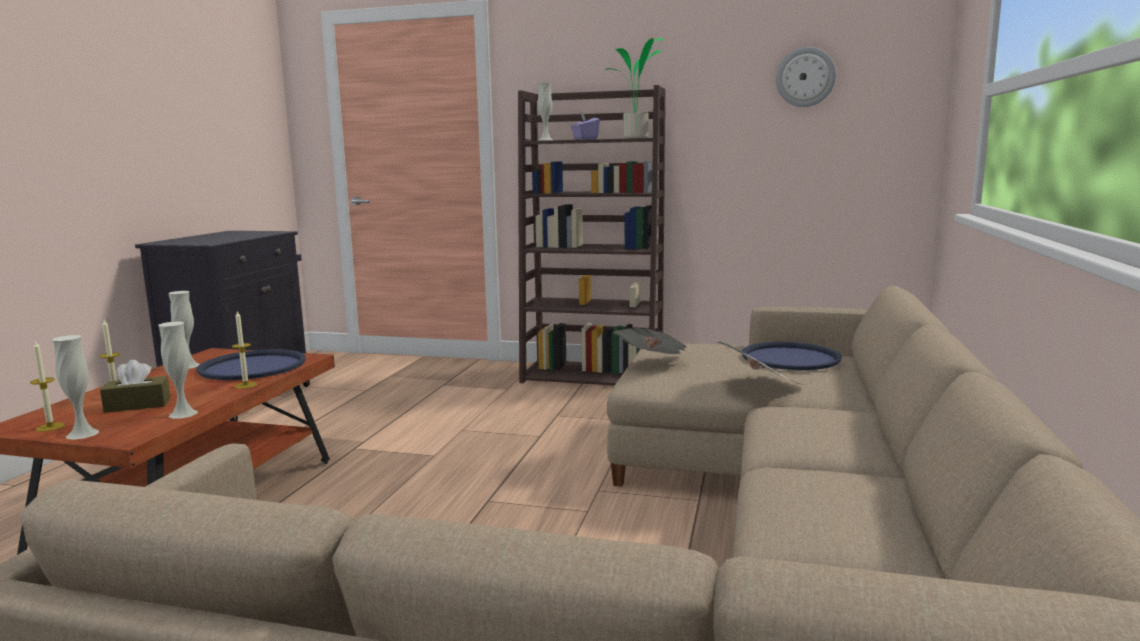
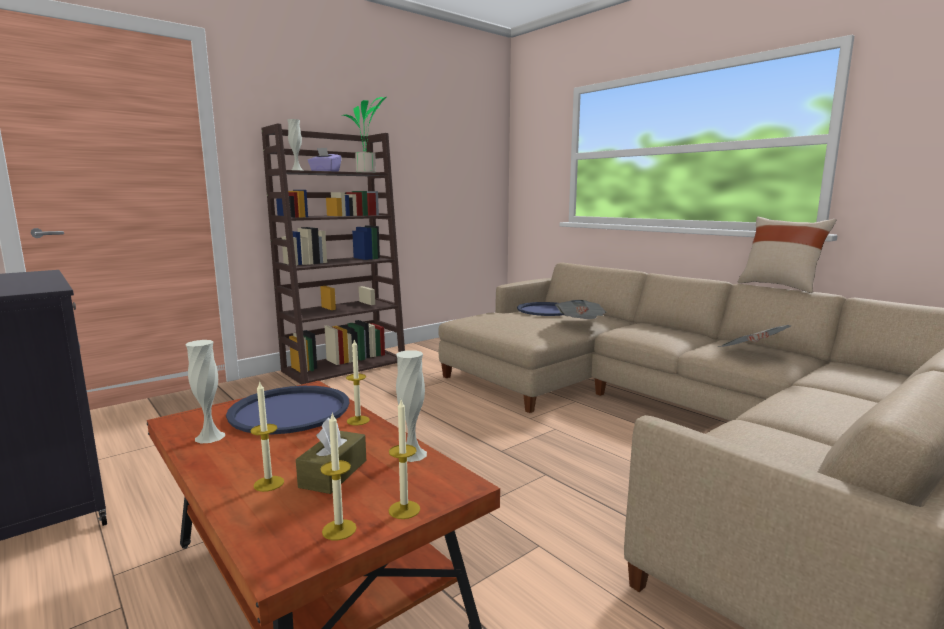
camera: 55 degrees left, 0 degrees up
(82, 434) = (404, 510): white vase -> candle
(652, 361) = (498, 328): newspaper -> newspaper (751, 353)
(805, 77) = (447, 138): wall clock -> none
(1026, 397) = (779, 286): none -> beige pillow

